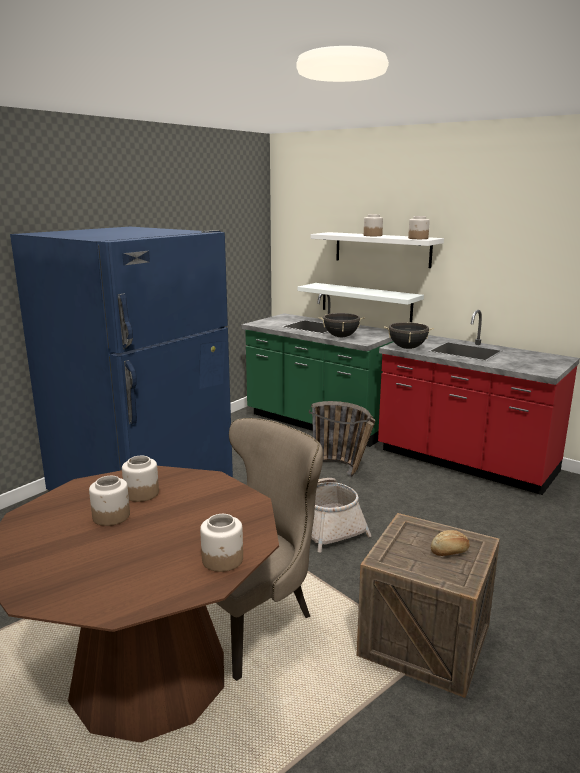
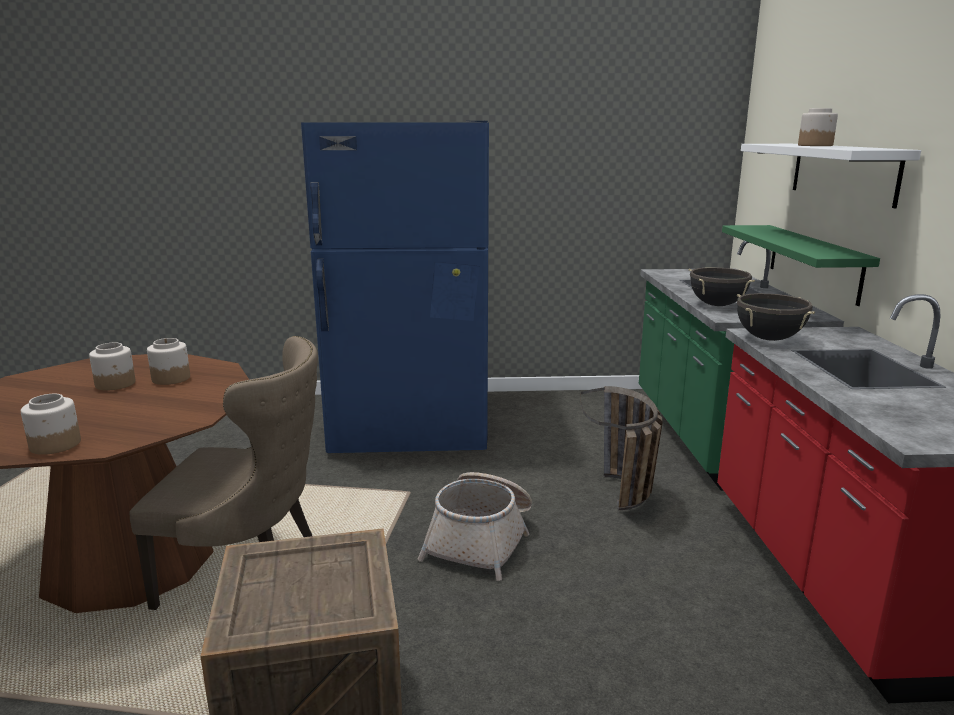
camera: 50 degrees right, 0 degrees up
(366, 302) = (814, 262): white shelf -> green shelf
(418, 238) = (857, 148): jar -> none
(450, 552) = (320, 599): bread -> none

